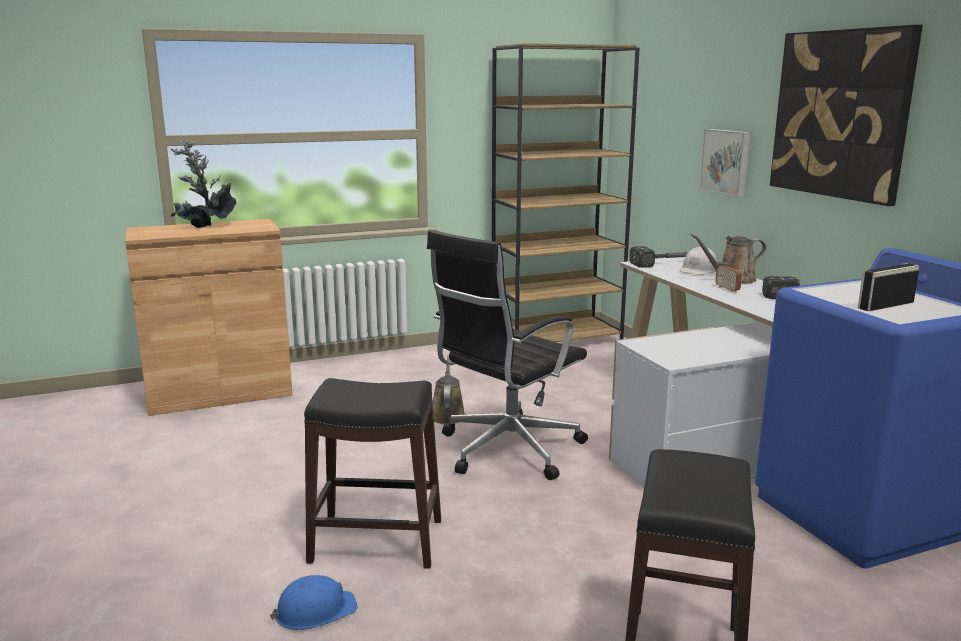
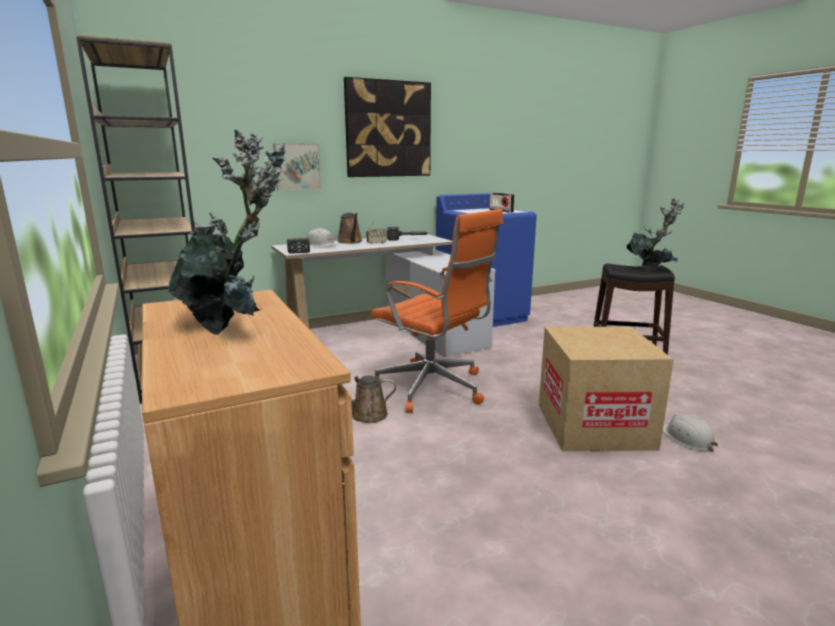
camera: 95 degrees left, 0 degrees up
(314, 611) = (687, 438): blue hard hat -> white hard hat
(377, 541) = (594, 426): black stool -> cardboard box
(506, 450) = (433, 388): black office chair -> orange office chair
(689, 496) = (651, 268): none -> potted plant

